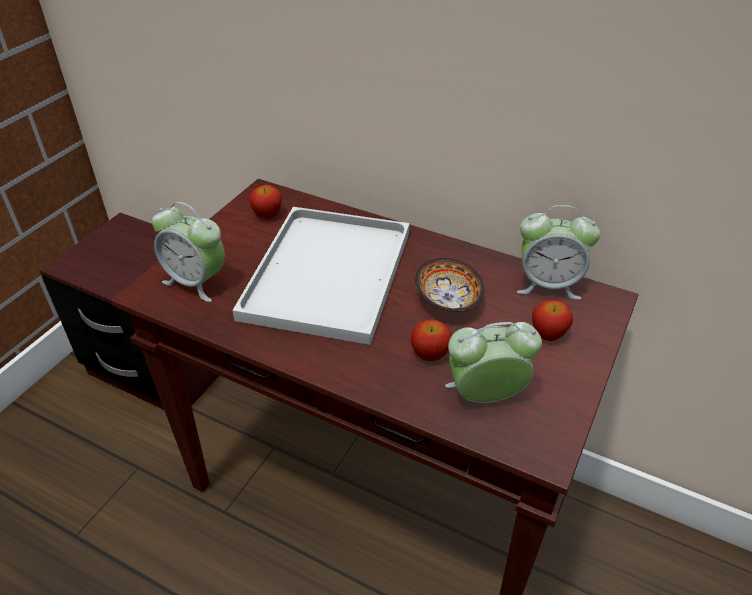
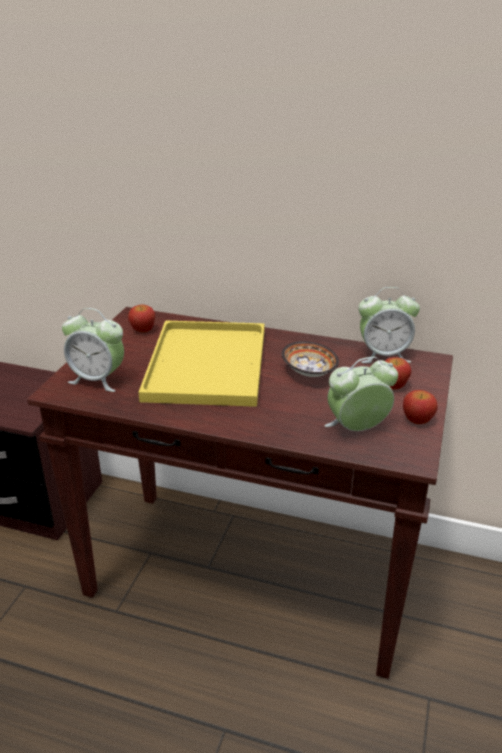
camera: 10 degrees left, 10 degrees down
(327, 271) = (205, 362): white tray -> yellow tray
(430, 354) = (306, 407): apple -> apple (417, 420)

